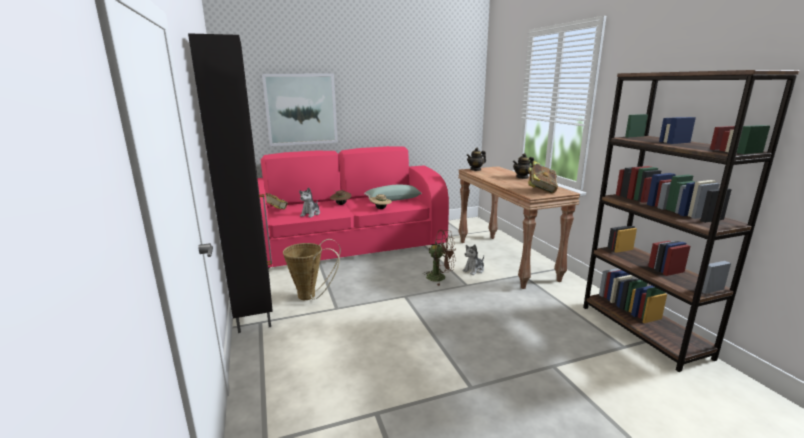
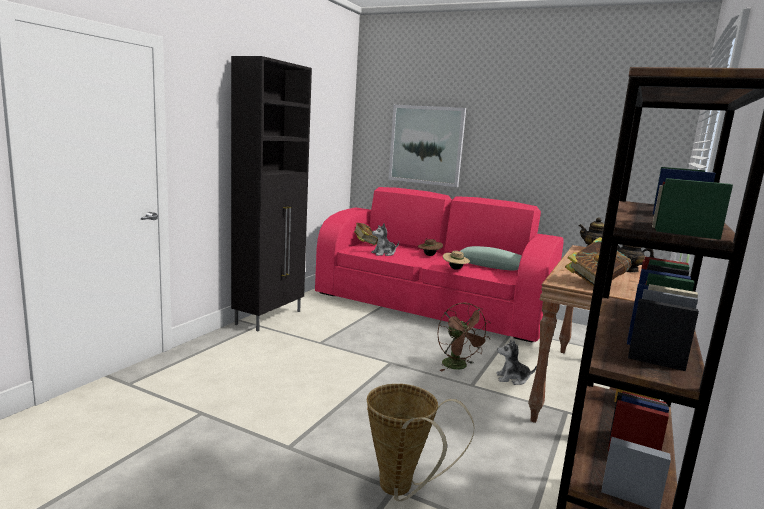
camera: 45 degrees right, 5 degrees down
(311, 296) = (321, 327): basket -> basket (401, 490)

